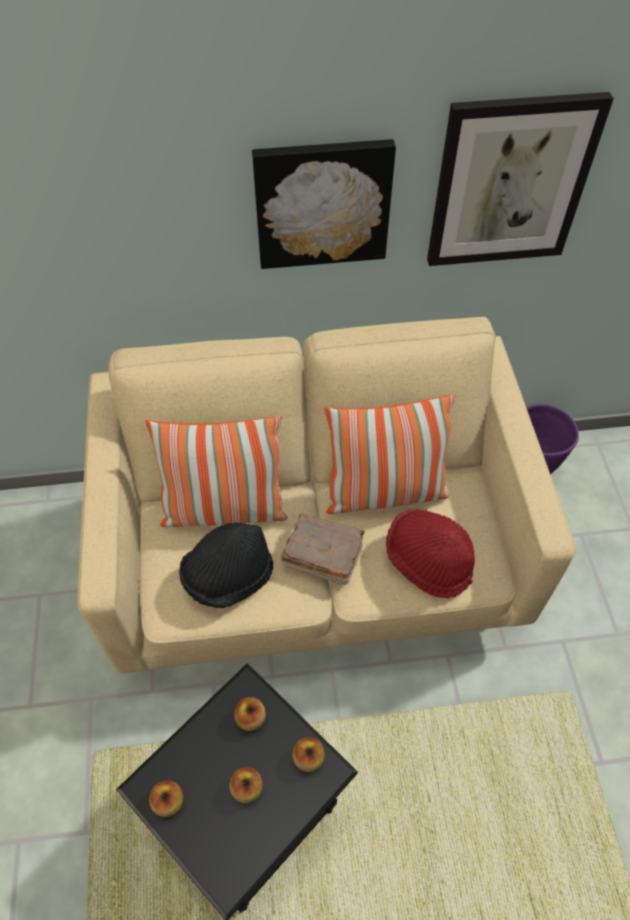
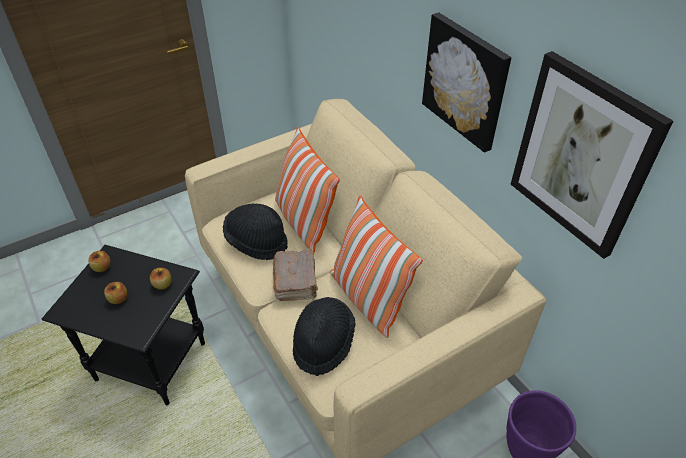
camera: 65 degrees right, 10 degrees down
(308, 758) = (145, 321): apple -> none
(428, 561) = (323, 343): red hat -> black hat

